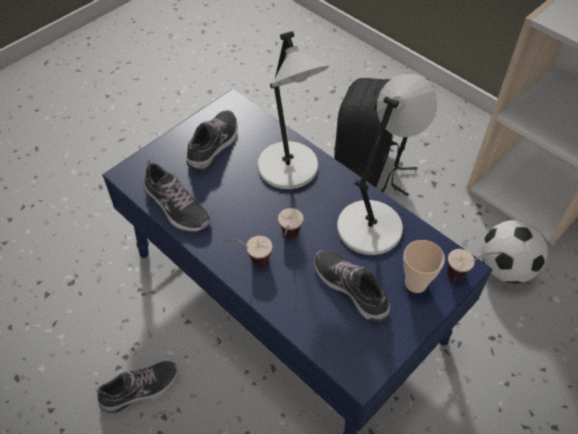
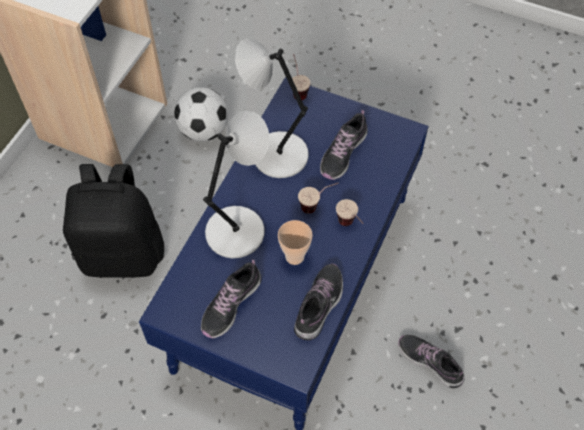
camera: 110 degrees left, 5 degrees up
(214, 145) = (231, 304): shoe -> shoe turned 60 degrees counterclockwise
(415, 283) = (319, 116): cup -> cup (294, 256)

